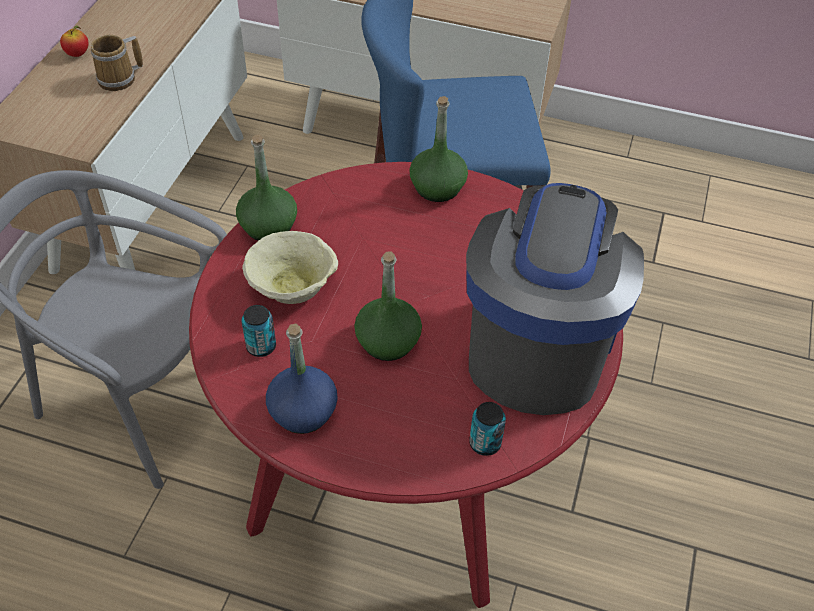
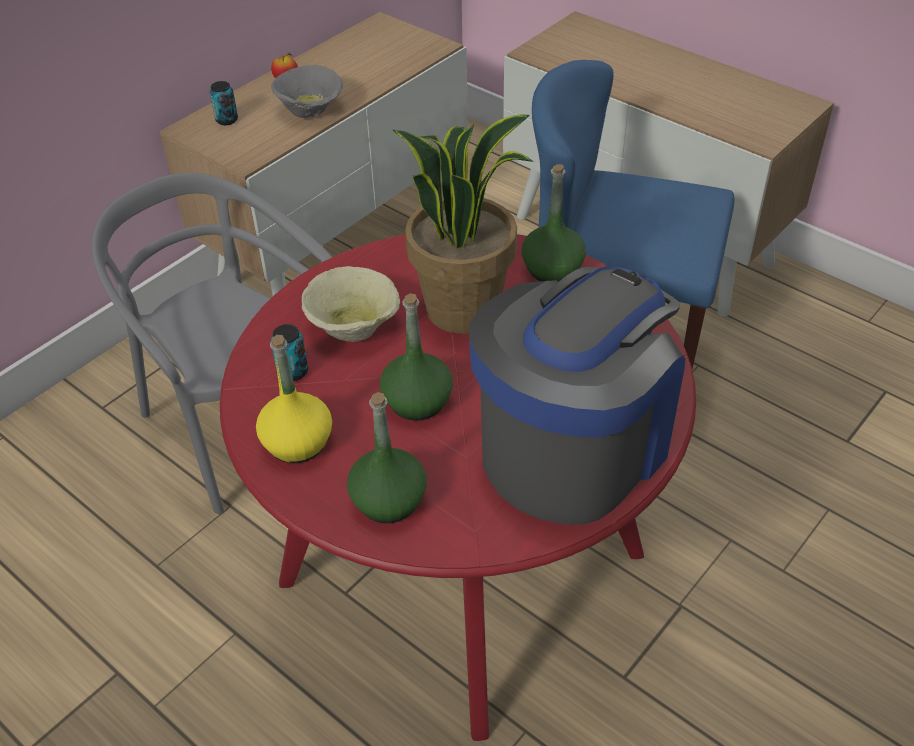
camera: 25 degrees right, 5 degrees down
(120, 79) = (311, 110): mug -> grey bowl
(268, 226) = (362, 265): green bottle -> green bottle (388, 500)
(303, 412) = (297, 443): blue bottle -> yellow bottle
(381, 243) = (463, 308): none -> potted plant
(485, 443) = (460, 527): can -> can (227, 120)

